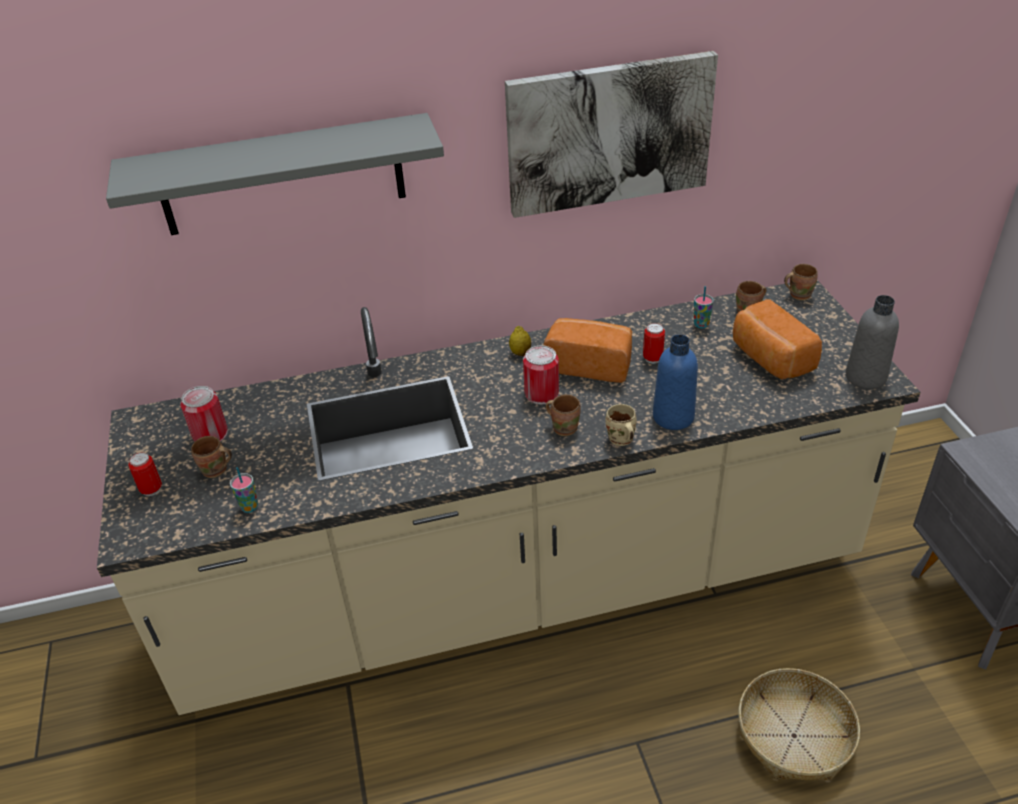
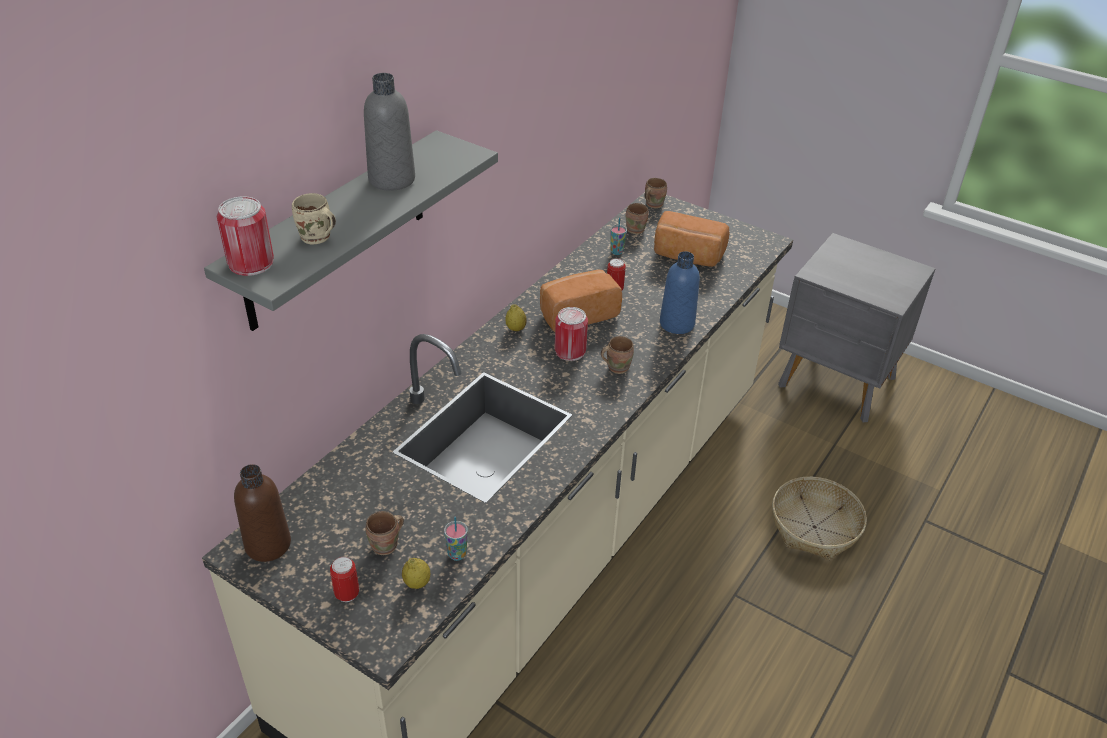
camera: 45 degrees left, 0 degrees up
(153, 425) = (268, 544): none -> brown bottle
(199, 511) = (417, 583): none -> lemon
(210, 434) = (338, 522): can -> can (251, 263)
(609, 133) = (541, 110): picture -> none
(620, 440) = (663, 356): beige mug -> beige mug (316, 239)
(865, 377) = (755, 243): grey bottle -> grey bottle (392, 179)

